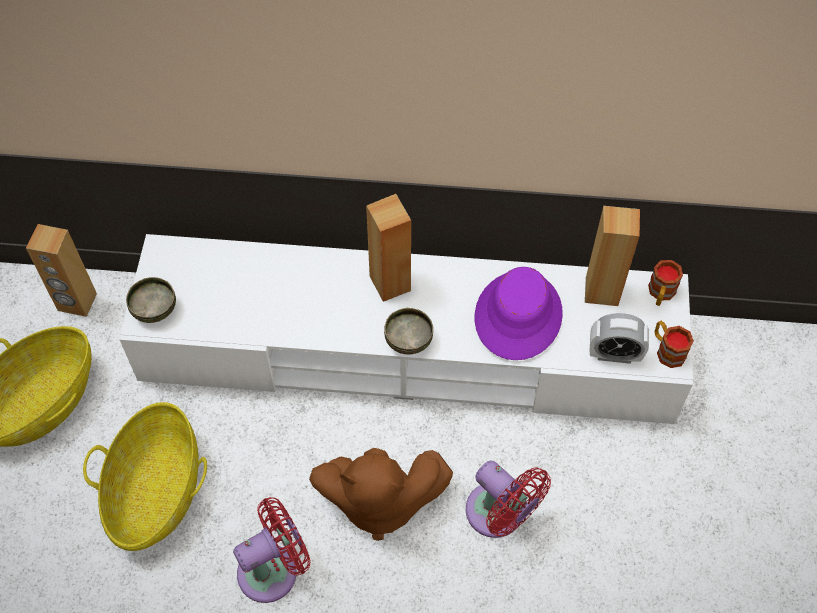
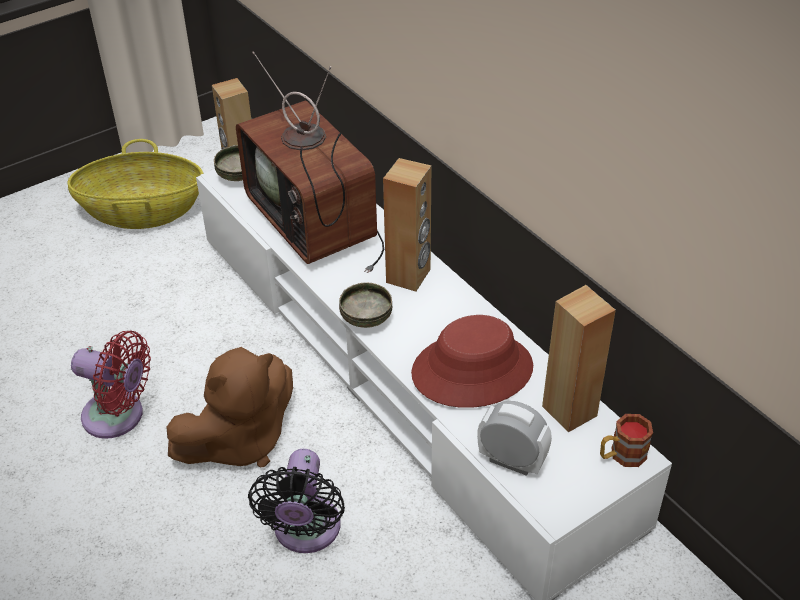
camera: 50 degrees right, 15 degrees down
(156, 491) = (127, 310): basket -> none
(272, 297) = (317, 223): none -> television
(378, 501) = (240, 441): brown plush toy -> brown plush toy turned 90 degrees counterclockwise
(499, 515) = (305, 532): red fan -> black fan
(517, 315) = (472, 370): purple hat -> red hat
(614, 354) = (511, 461): alarm clock -> alarm clock turned 150 degrees clockwise
(667, 350) = (564, 499): mug -> none

